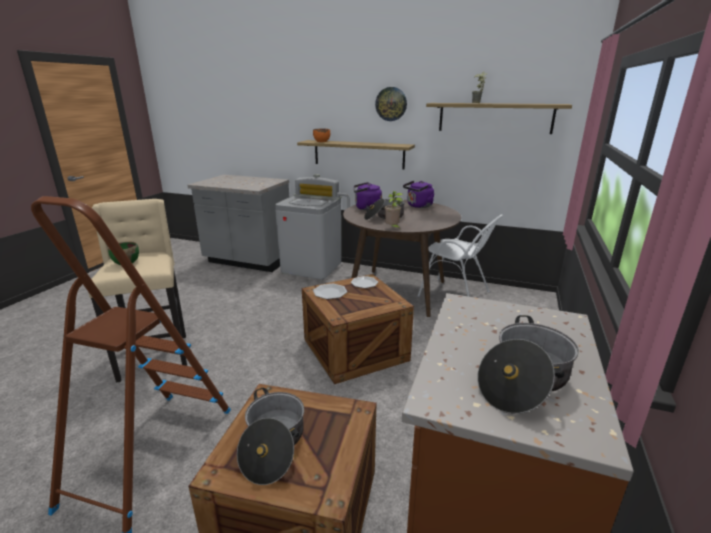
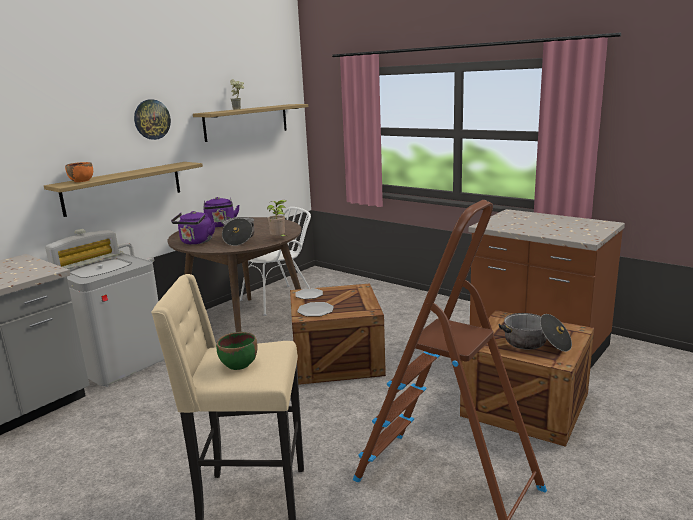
camera: 70 degrees left, 5 degrees down
(523, 381) = (570, 225): cooking pot -> none

